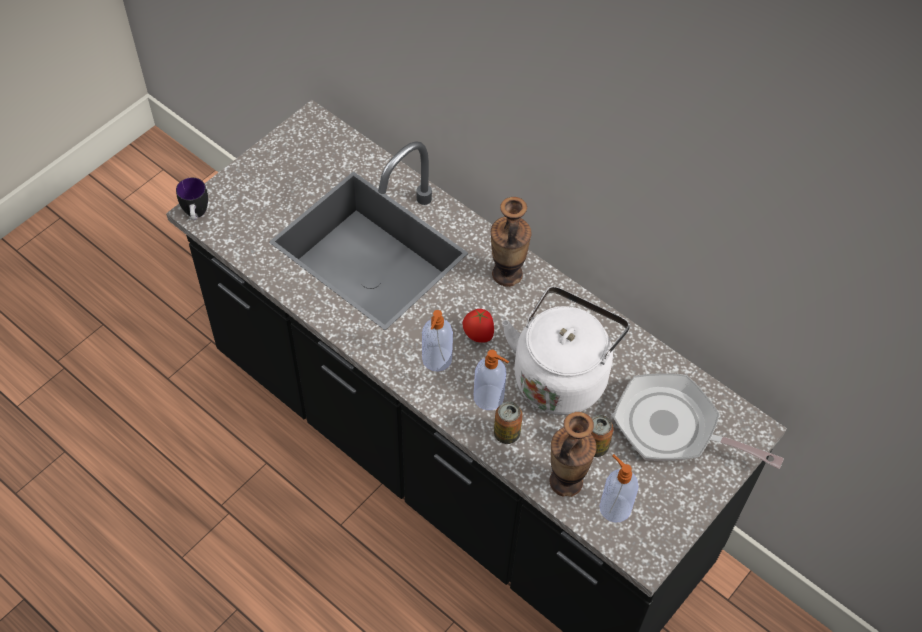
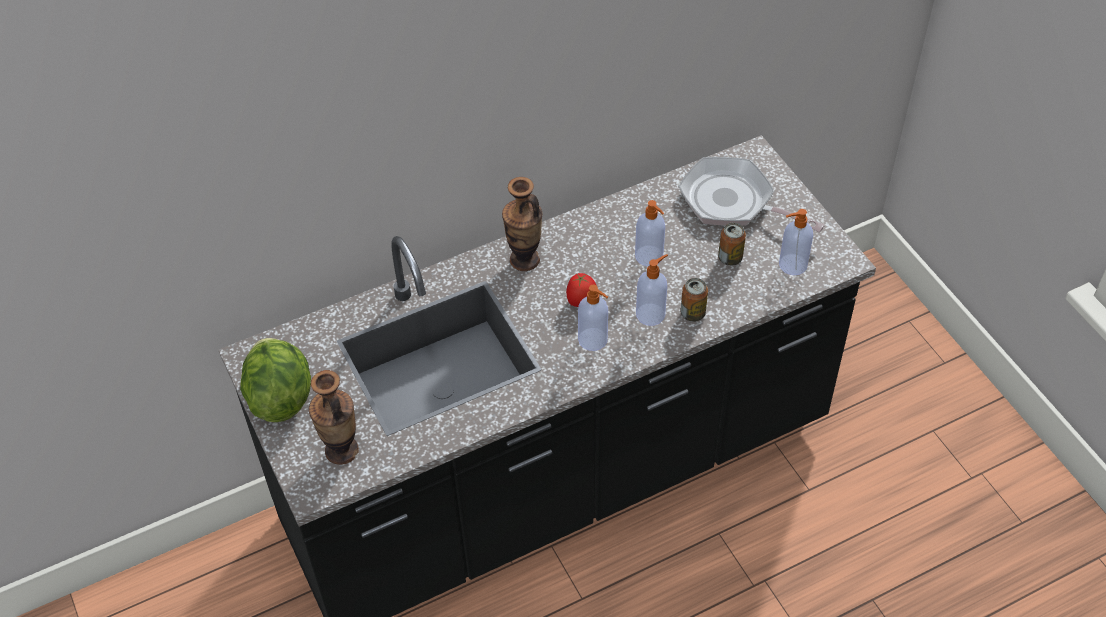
camera: 65 degrees left, 5 degrees down
(196, 215) = (316, 492): mug -> none
(281, 156) = (280, 396): none -> lettuce
(561, 375) = (649, 257): white kettle -> soap dispenser
(566, 481) = (756, 288): vase -> vase (341, 450)
(673, 428) = (733, 202): frying pan -> frying pan turned 75 degrees clockwise

